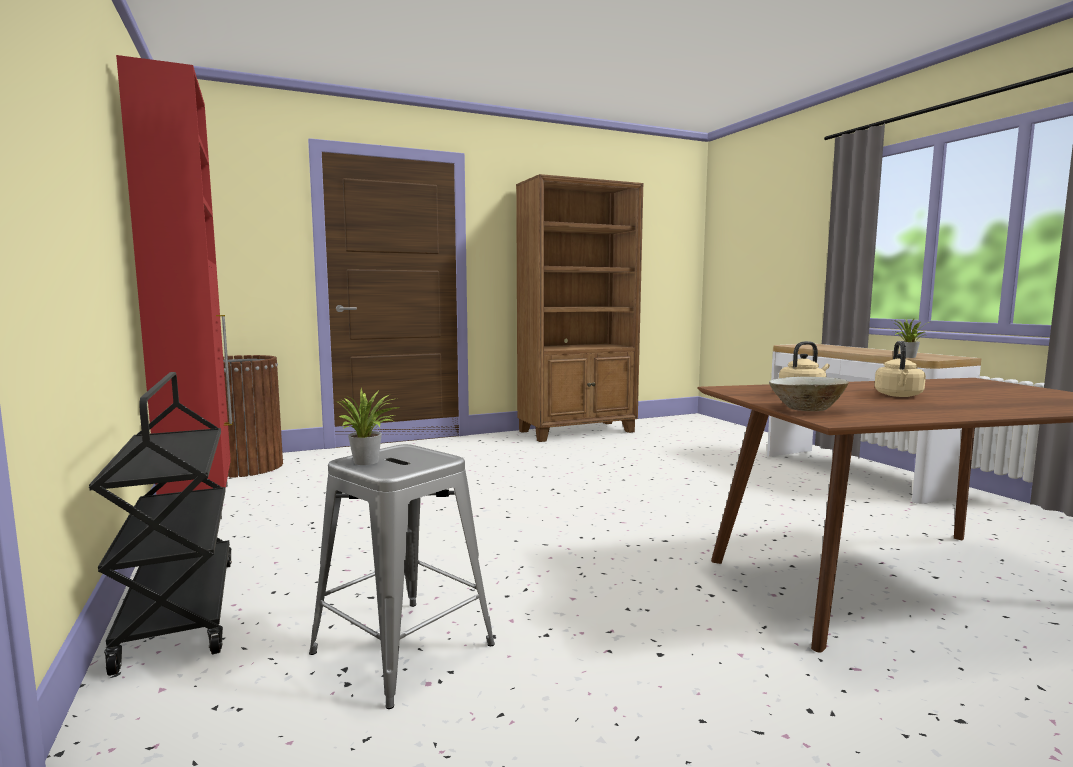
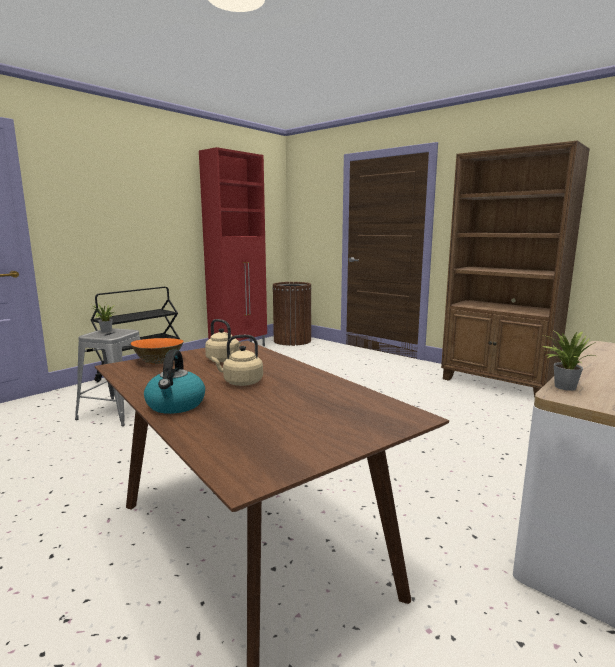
camera: 65 degrees right, 5 degrees up
(806, 409) = (158, 361): beige bowl -> orange bowl
(991, 410) = (176, 405): none -> kettle

